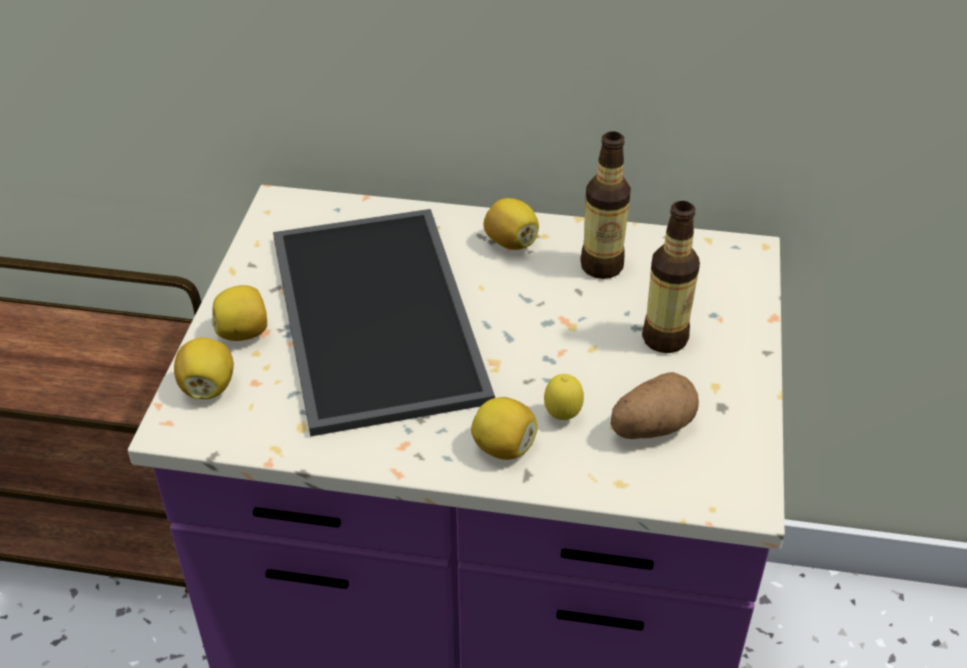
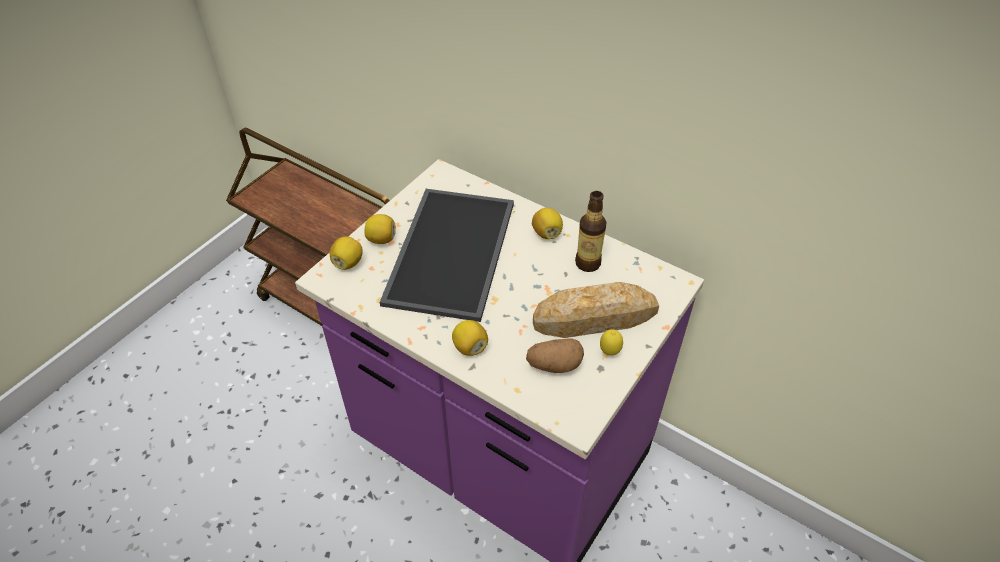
camera: 25 degrees right, 5 degrees up
(562, 417) = (510, 342): lemon -> lemon (609, 352)
(665, 338) = (595, 317): bottle -> bread

